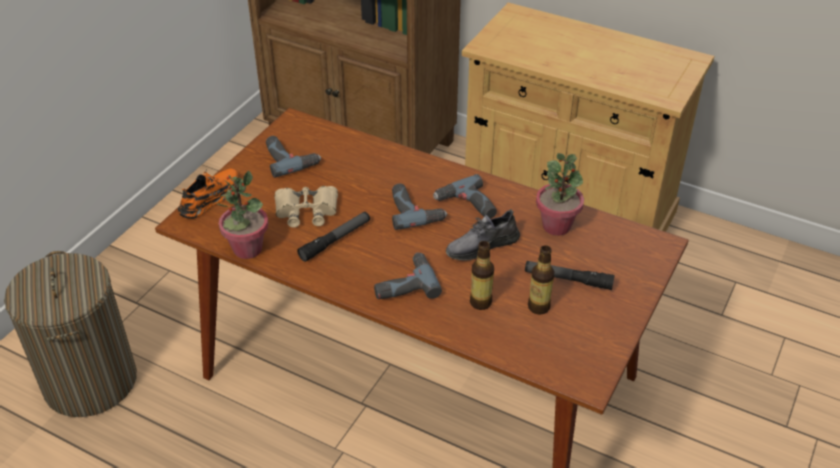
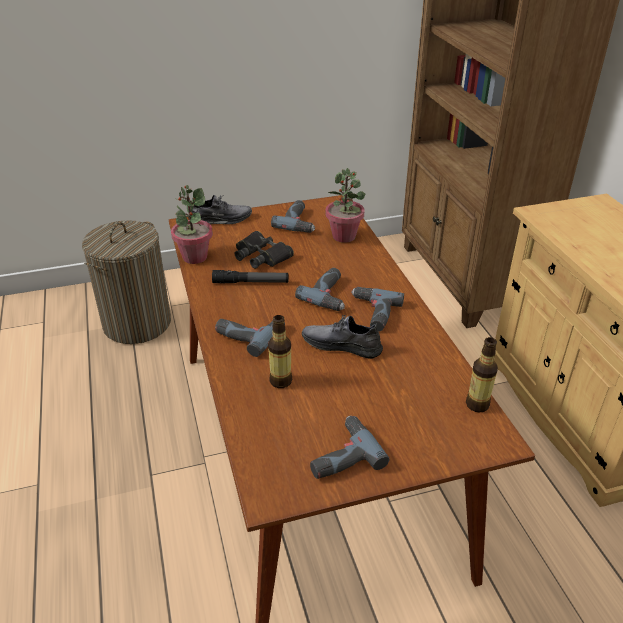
camera: 45 degrees right, 5 degrees down
(211, 198) = (220, 219): orange shoe -> grey shoe
(306, 210) = (261, 256): beige binoculars -> black binoculars
(539, 307) = (317, 414): bottle -> bottle (477, 404)
(556, 226) = (423, 368): potted plant -> potted plant (344, 236)
(568, 279) = (372, 411): flashlight -> none
(590, 322) = (340, 454): none -> power drill

